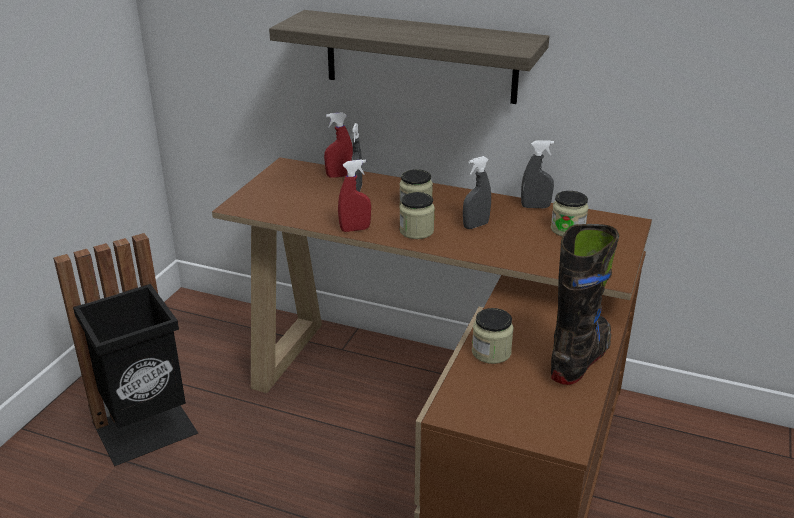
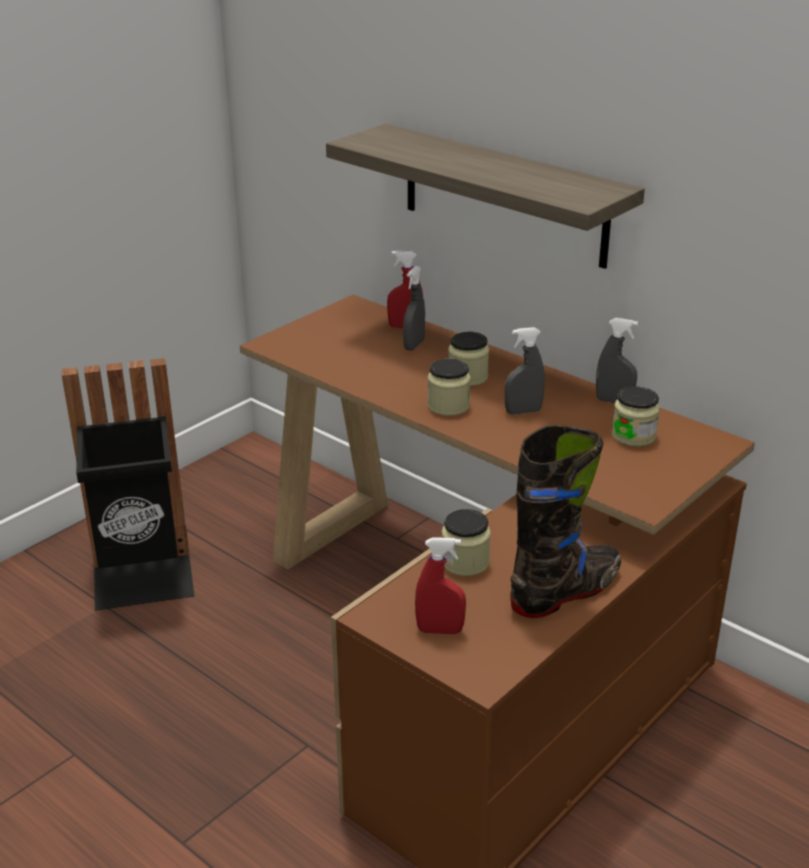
camera: 20 degrees right, 0 degrees up
(355, 229) = (380, 392): red spray bottle -> red spray bottle (440, 630)

